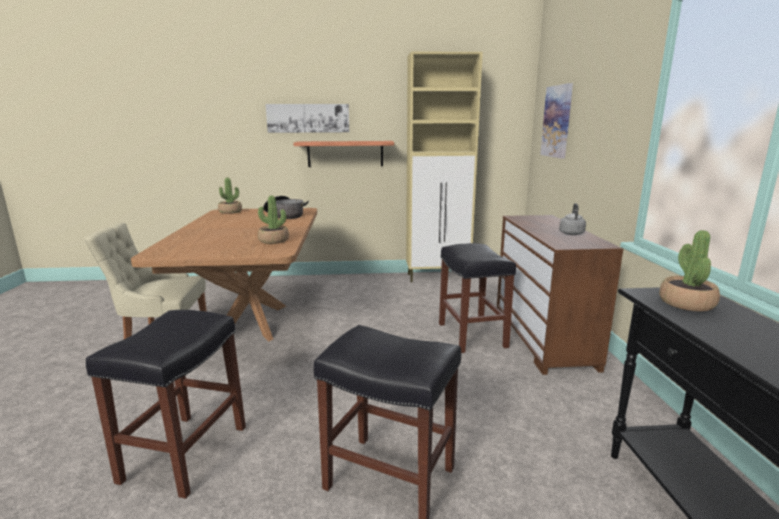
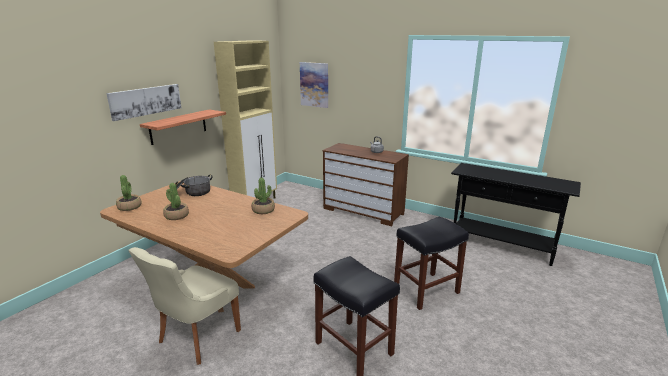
camera: 55 degrees left, 5 degrees up
(472, 335) = (339, 225): black stool -> none
(686, 303) = (474, 170): potted plant -> potted plant (176, 216)

